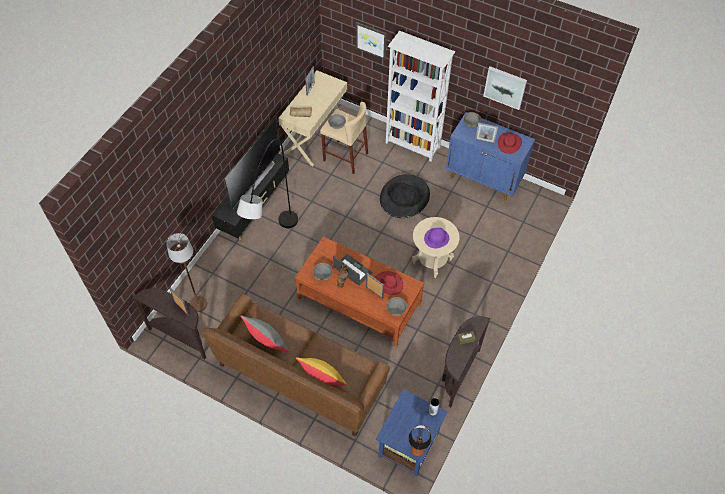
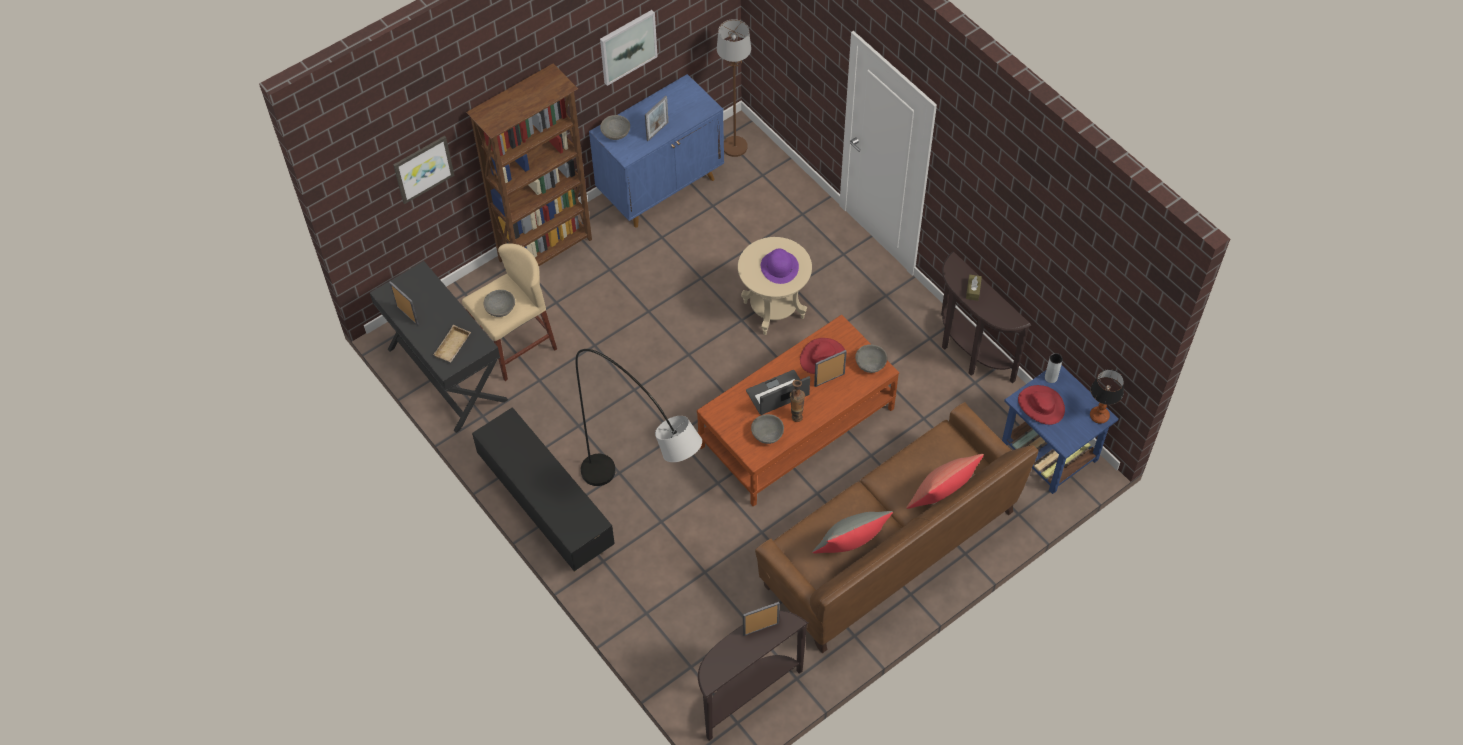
camera: 65 degrees left, 0 degrees up
(198, 304) = (695, 651): brown floor lamp -> brown floor lamp (734, 147)
(253, 179) = (531, 469): television -> none
(315, 136) = (446, 374): beige desk -> black desk
(322, 379) = (942, 496): yellow pillow -> red pillow
(404, 198) = (641, 300): black dog bed -> none
(413, 145) = (547, 250): white bookcase -> brown bookcase
(509, 143) = (678, 105): red hat -> red hat (1041, 405)

